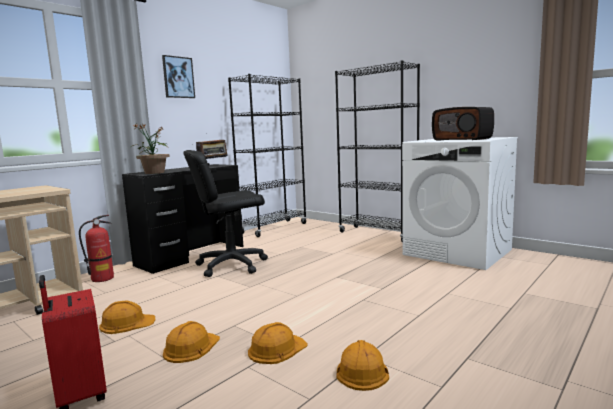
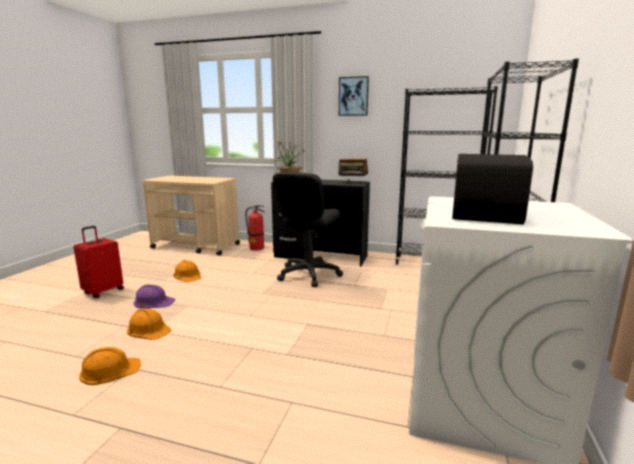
camera: 65 degrees right, 5 degrees up
(191, 347) = (154, 301): orange hard hat -> purple hard hat
(231, 265) = (308, 274): black office chair -> black office chair turned 105 degrees counterclockwise

